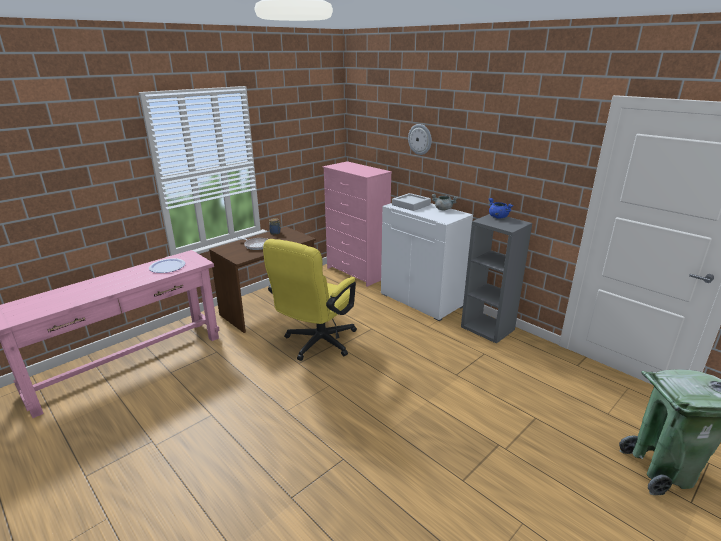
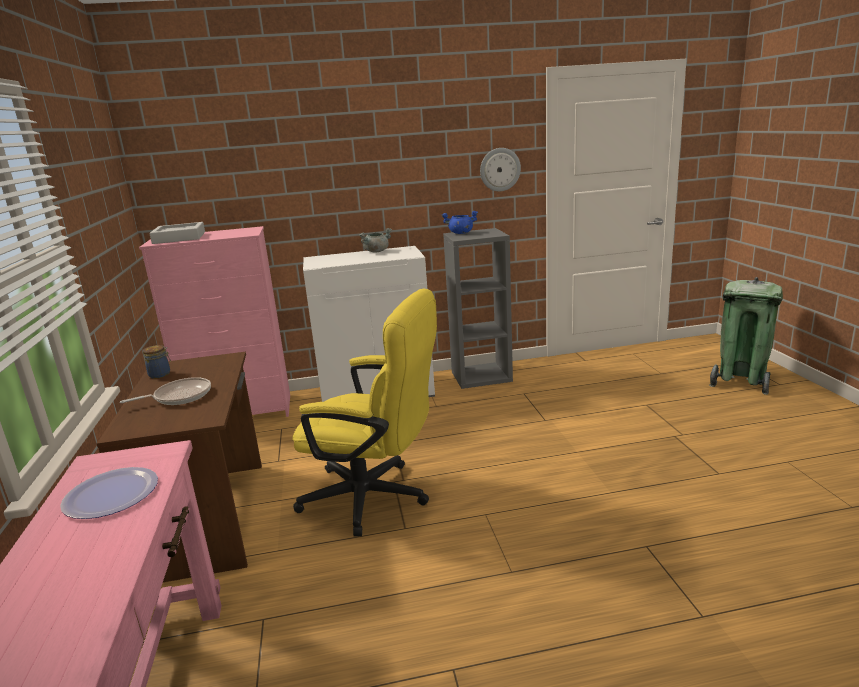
camera: 55 degrees left, 5 degrees down
(316, 344) = (376, 498): yellow office chair -> yellow office chair turned 45 degrees counterclockwise
(411, 205) = (332, 259): grey tray -> grey tray (179, 238)
(420, 139) = (302, 166): wall clock -> wall clock (500, 169)

